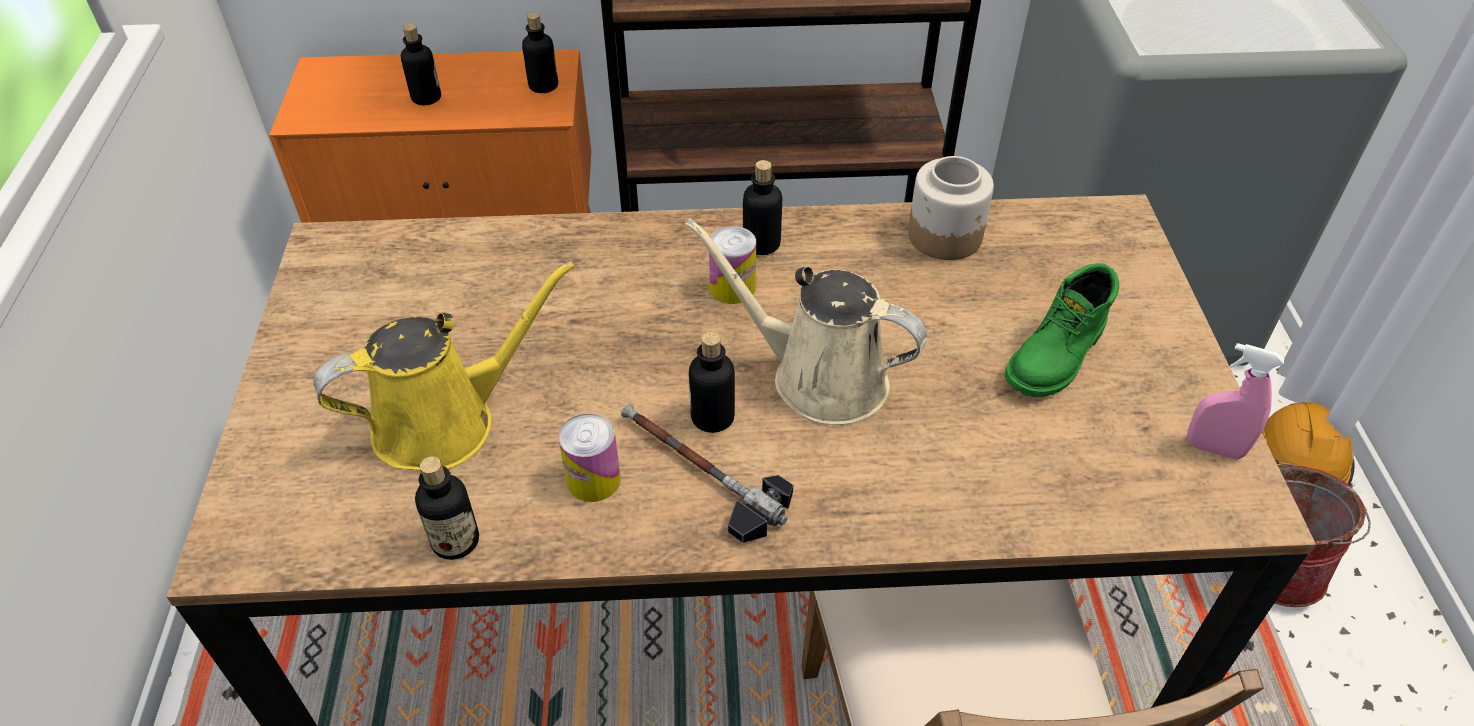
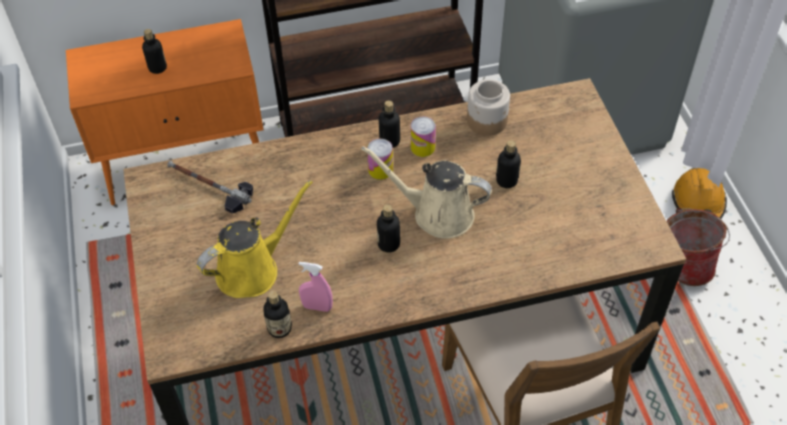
camera: 10 degrees left, 5 degrees up
(543, 86) = (227, 49): bottle -> bottle (506, 181)
(593, 480) = (338, 286): can -> can (422, 147)
(699, 472) = (389, 273): hammer -> hammer (208, 186)
(1057, 357) = (555, 183): green boot -> none
(1214, 448) = (636, 219): pink spray bottle -> pink spray bottle (317, 307)

